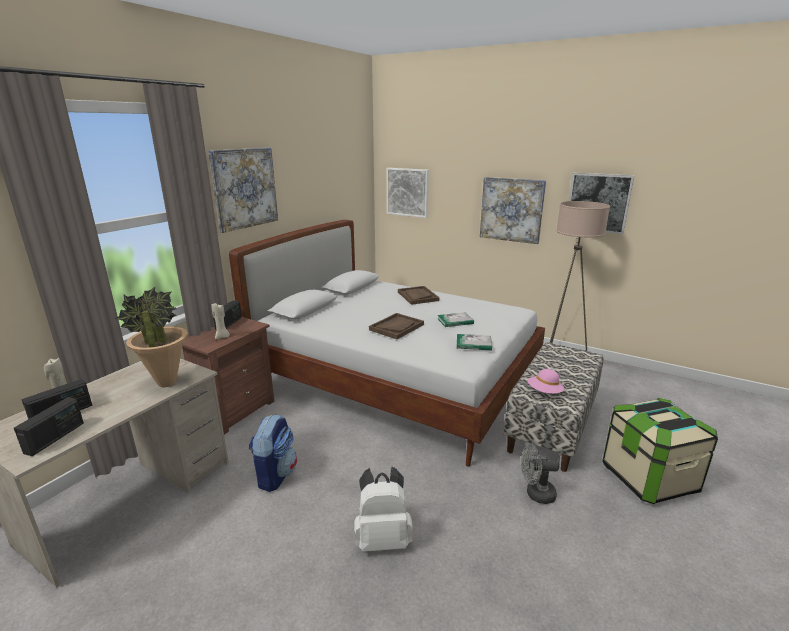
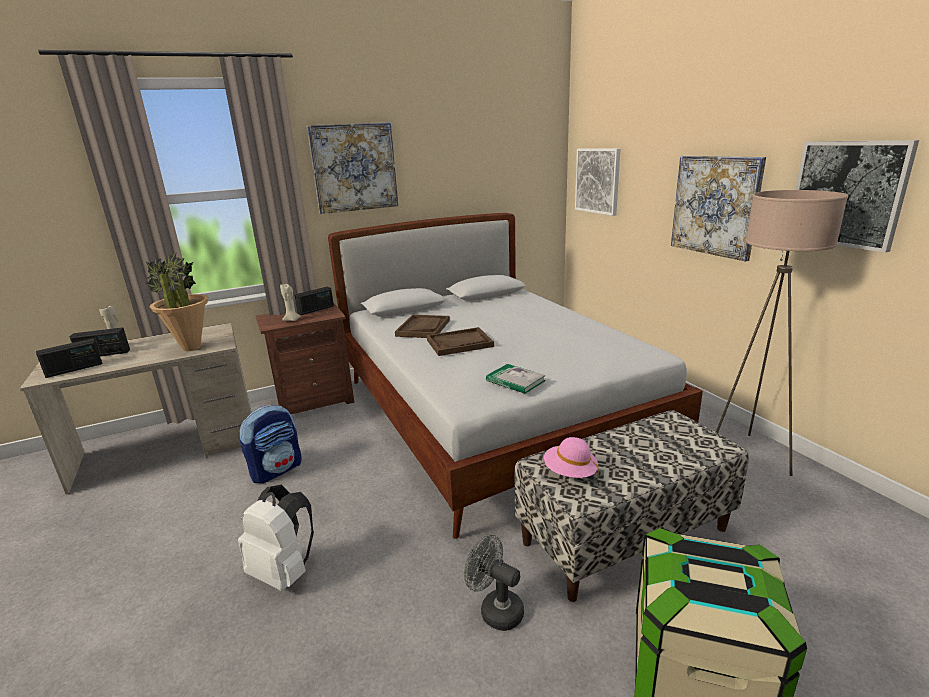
camera: 35 degrees right, 0 degrees up
(417, 296) = (542, 315): brown tray -> brown tray (423, 328)
(455, 321) = (541, 350): book -> none

